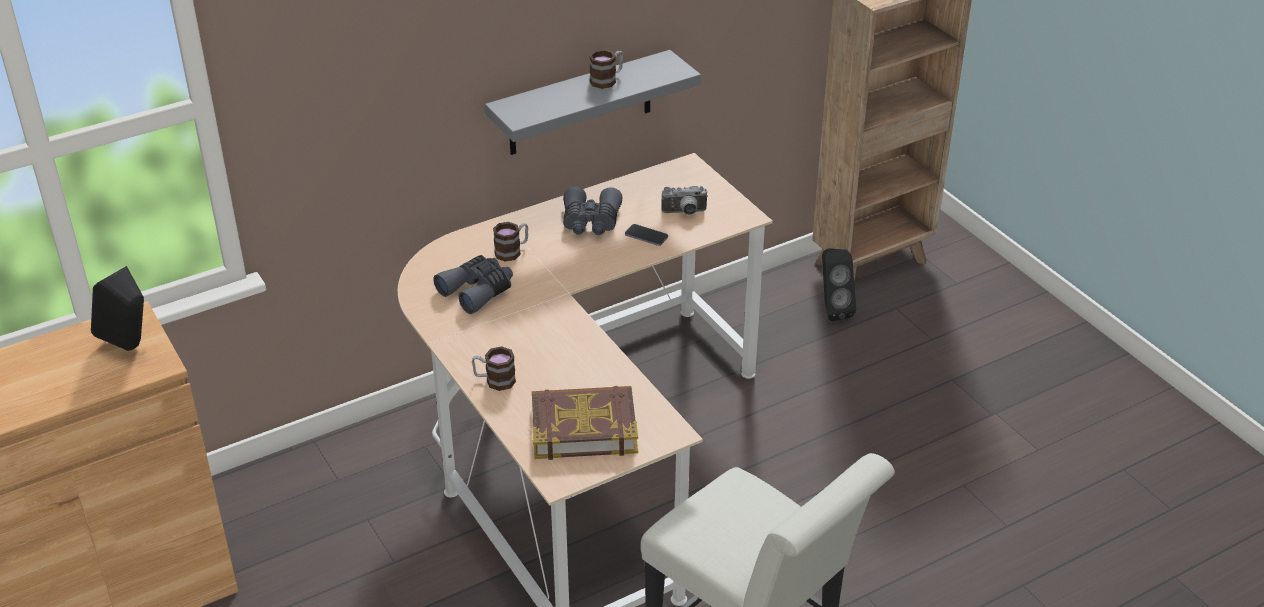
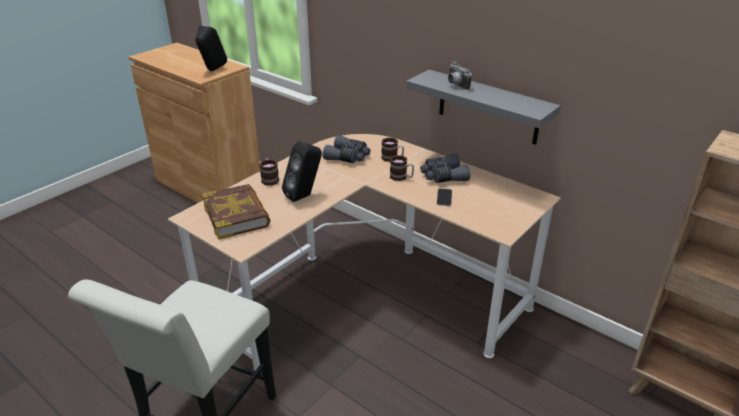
camera: 70 degrees right, 5 degrees down
(607, 80) = (494, 93): mug -> mug (401, 177)
(684, 213) = (483, 207): camera -> camera (455, 85)
(832, 310) = (598, 386): black speaker -> black speaker (304, 196)

